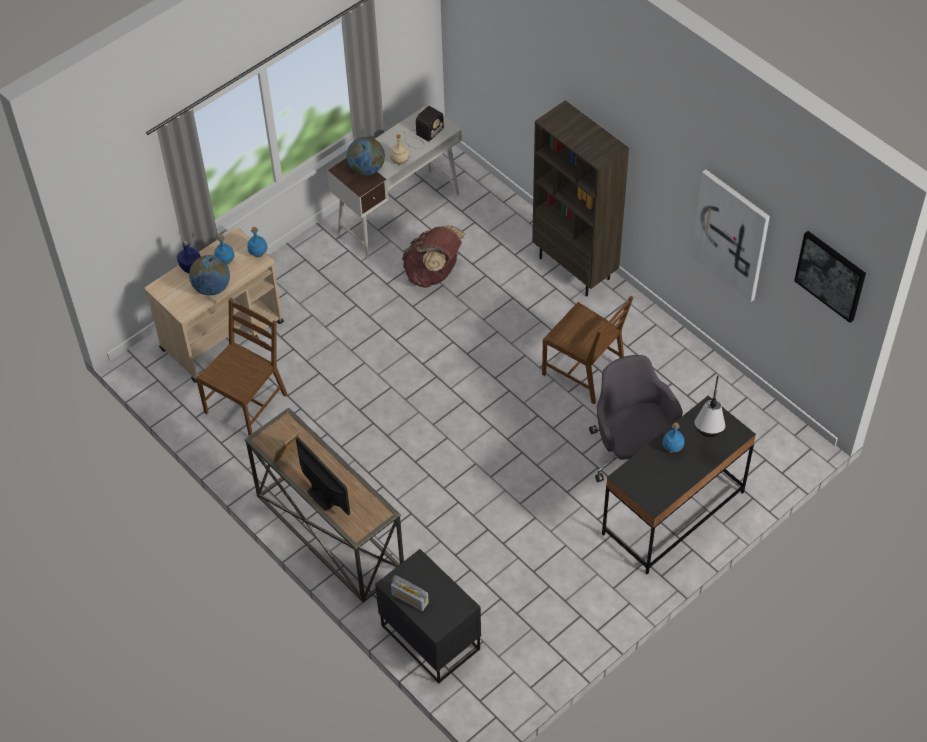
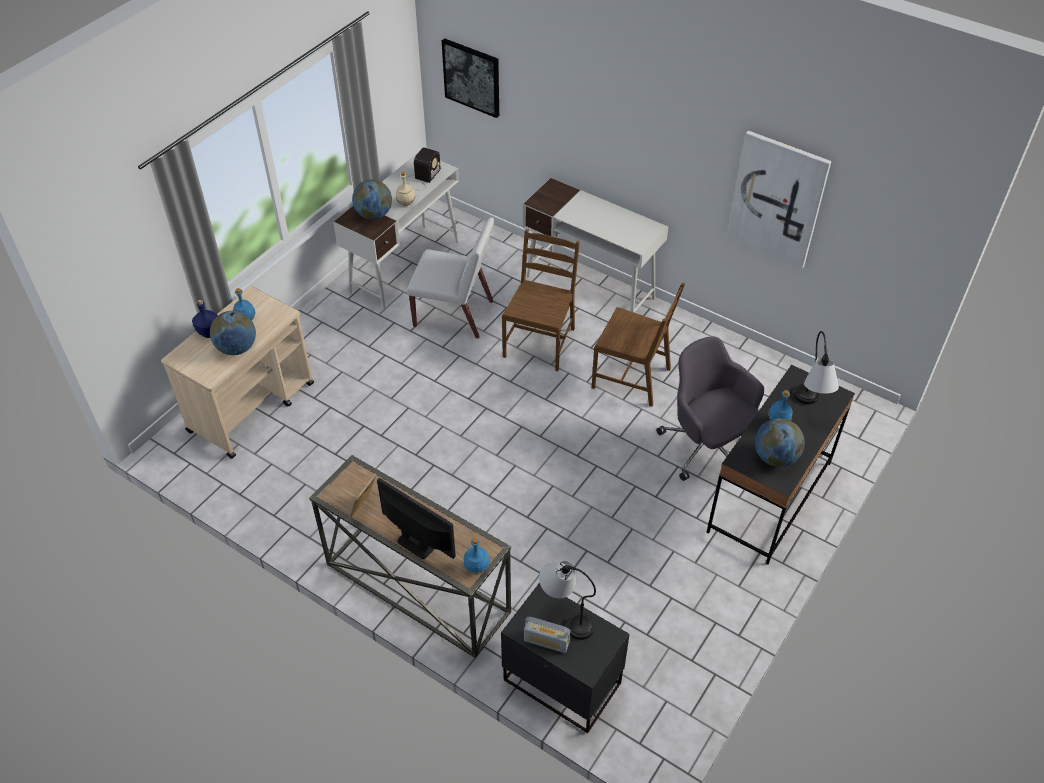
camera: 15 degrees left, 5 degrees down
(247, 403) = (293, 469): brown chair -> brown chair (540, 342)
(258, 254) = (280, 308): blue bottle -> blue bottle (476, 568)
(433, 274) = (454, 314): brown backpack -> white chair
(433, 580) = (566, 615): none -> table lamp
(575, 268) = (590, 287): brown bookcase -> white desk
(656, 480) = (775, 457): none -> globe
(831, 275) = (910, 209): picture -> picture (472, 77)

